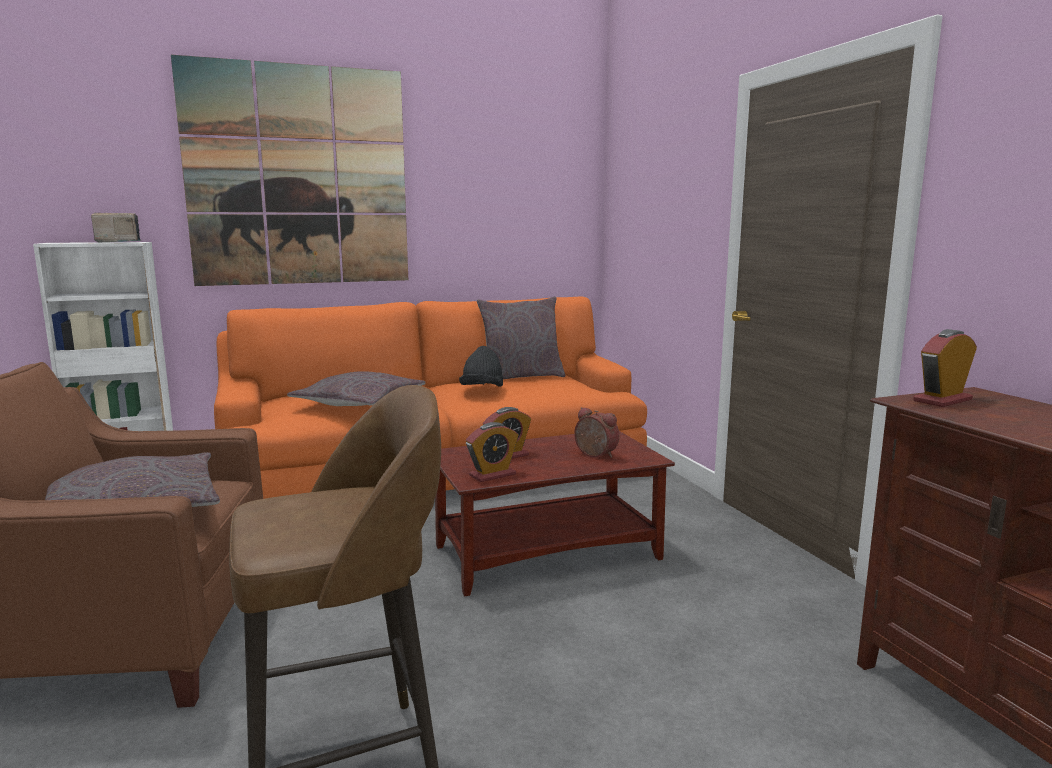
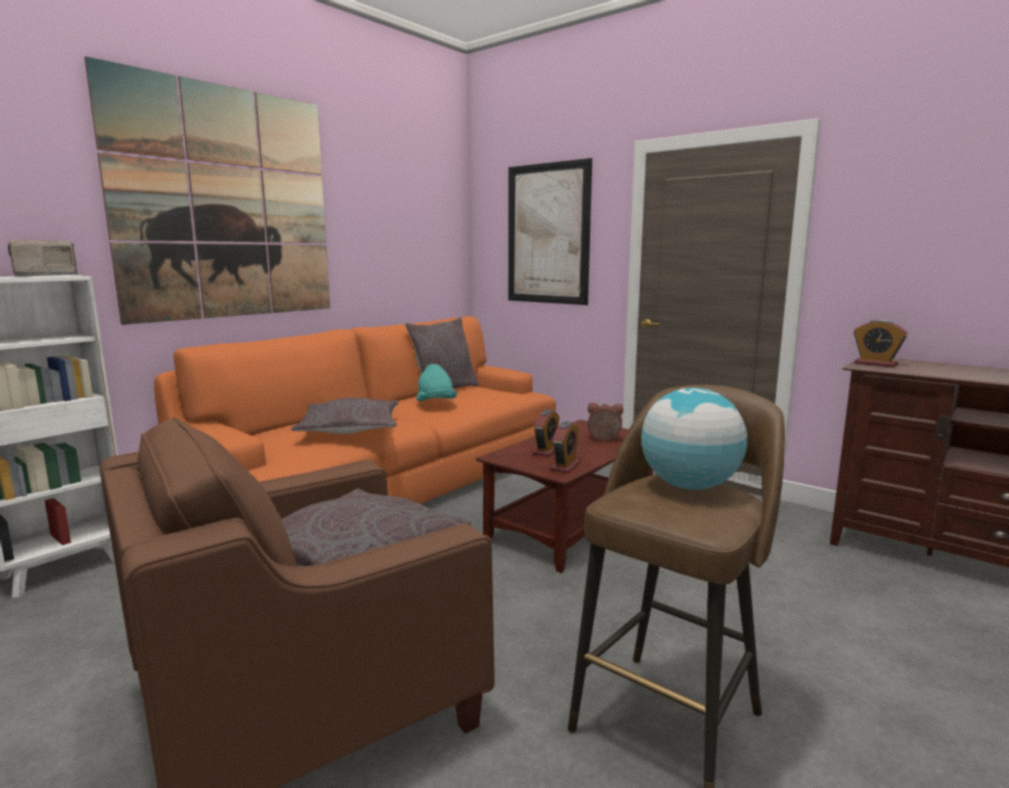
camera: 30 degrees left, 0 degrees up
(358, 503) = (689, 486): none -> globe
(482, 390) = (436, 404): black hat -> turquoise hat
(661, 200) = (547, 234): none -> picture
(942, 400) = (875, 364): alarm clock -> alarm clock turned 75 degrees counterclockwise

